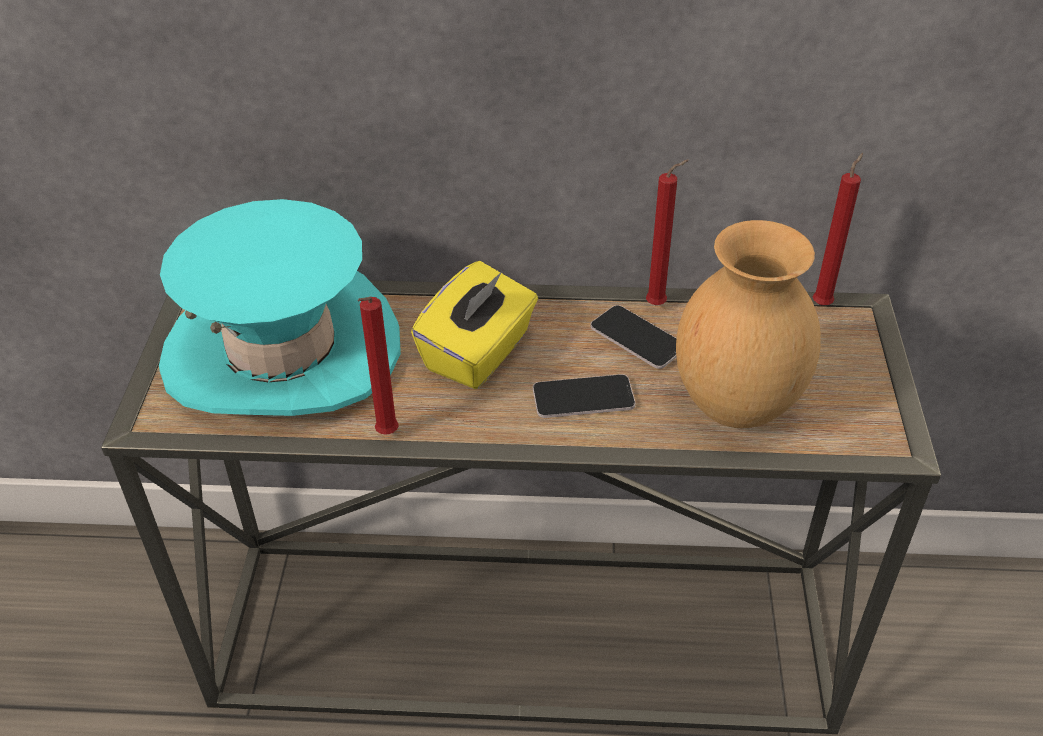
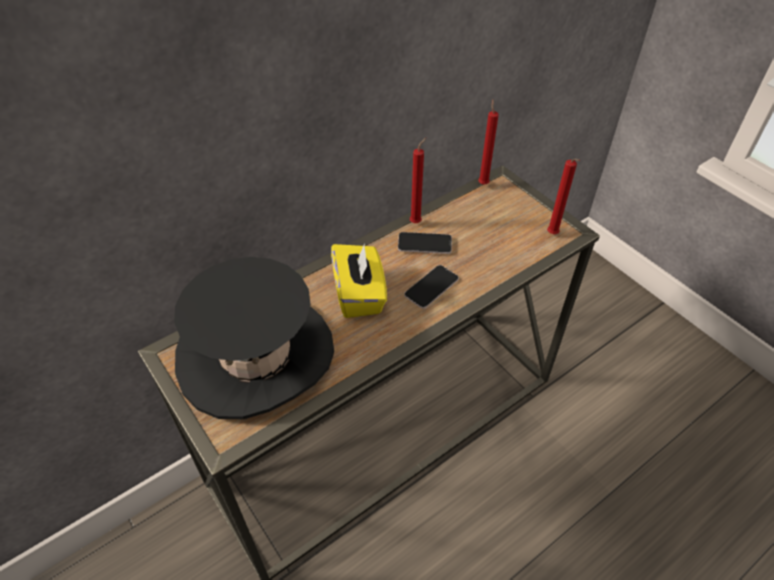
camera: 40 degrees left, 5 degrees up
(281, 350) = (255, 355): turquoise hat -> black hat
(385, 435) = (362, 364): red candle -> red candle (553, 235)
(738, 406) = (499, 251): brown vase -> none

